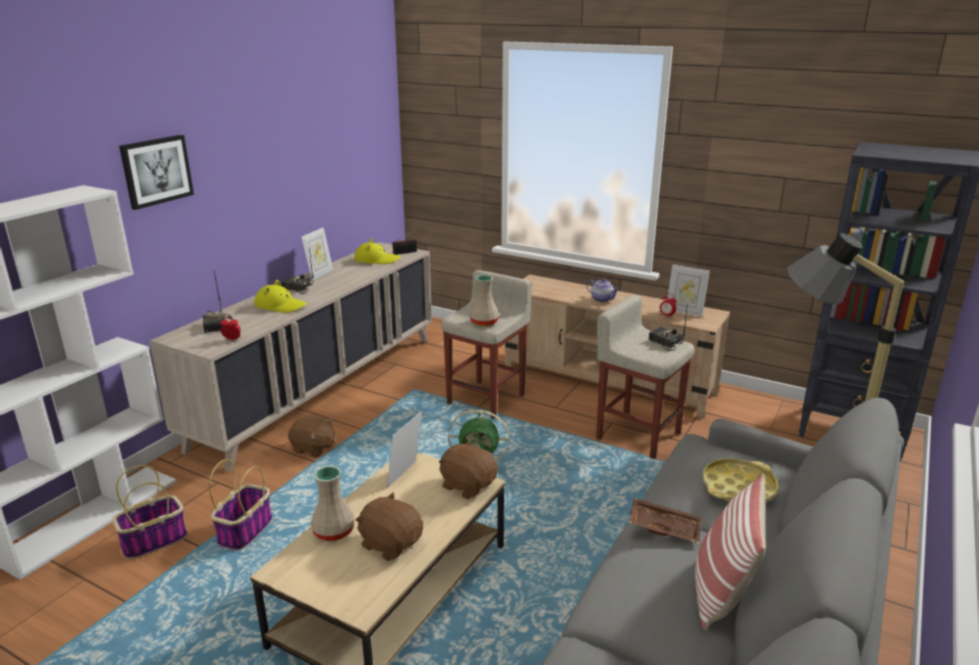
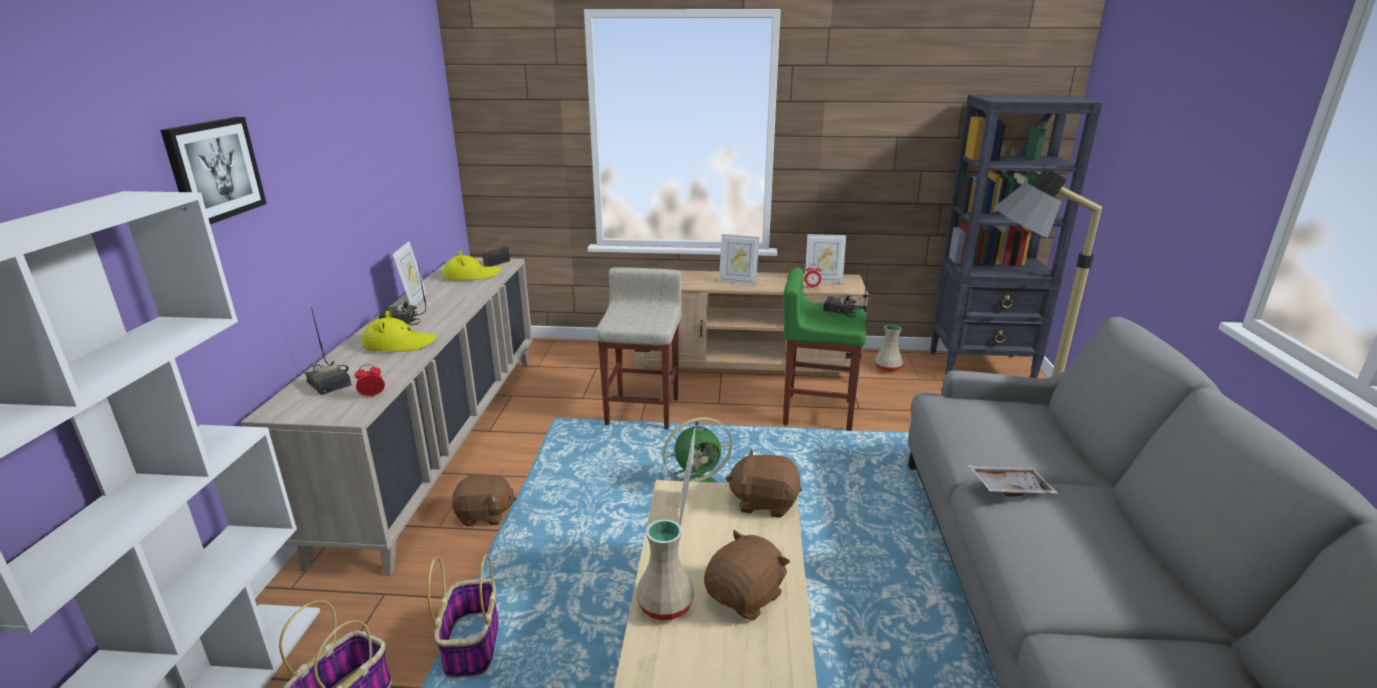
camera: 25 degrees left, 0 degrees up
(391, 543) = (745, 596): brown plush toy -> brown plush toy turned 120 degrees clockwise
(484, 322) = (646, 323): beige vase -> beige vase (887, 368)
(602, 299) = (738, 282): teapot -> picture frame
(637, 435) = (816, 412): beige stool -> green stool
(664, 527) = (1009, 487): brown tray -> grey tray
(721, 591) = (1120, 534): pillow -> none
(738, 487) = (1022, 431): yellow tray -> none

